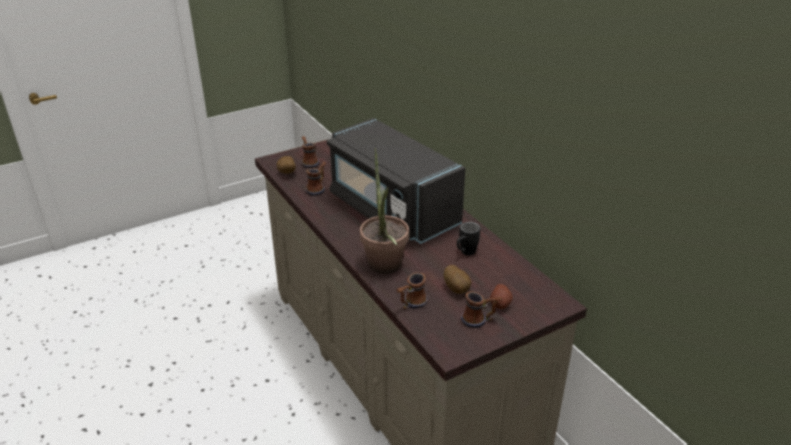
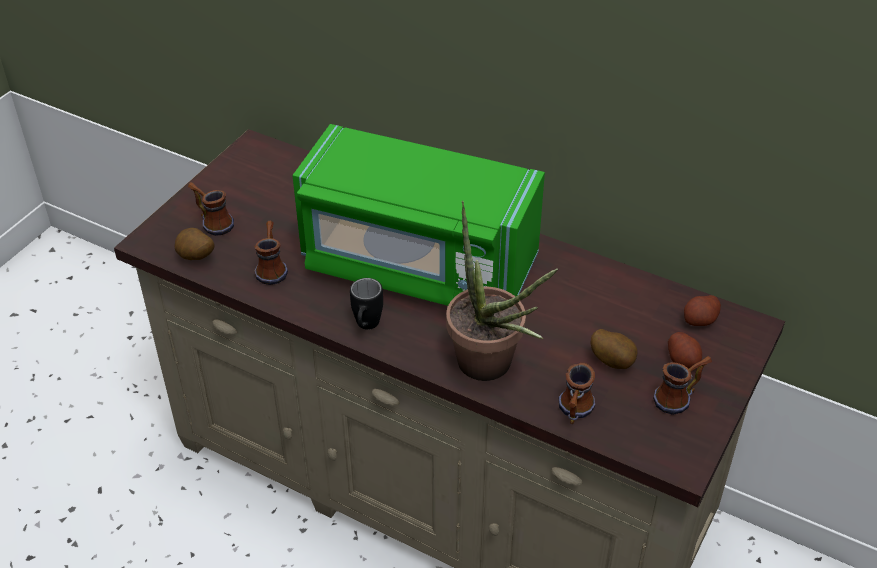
camera: 30 degrees left, 10 degrees up
(392, 210) = (417, 264): black microwave -> green microwave
(465, 253) = (576, 298): black mug -> black mug (366, 327)
(530, 288) = (700, 320): none -> potato

